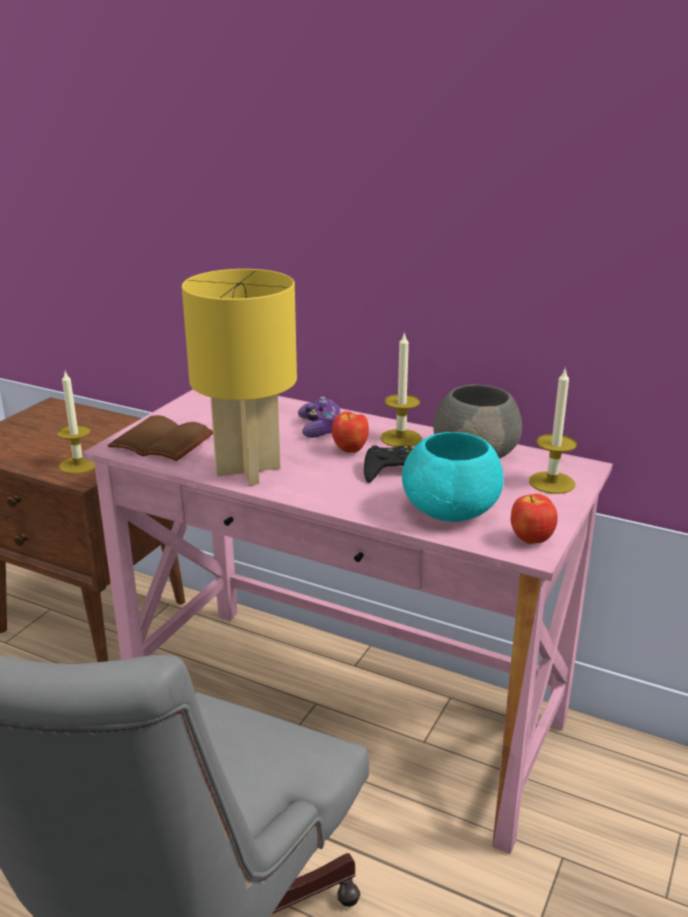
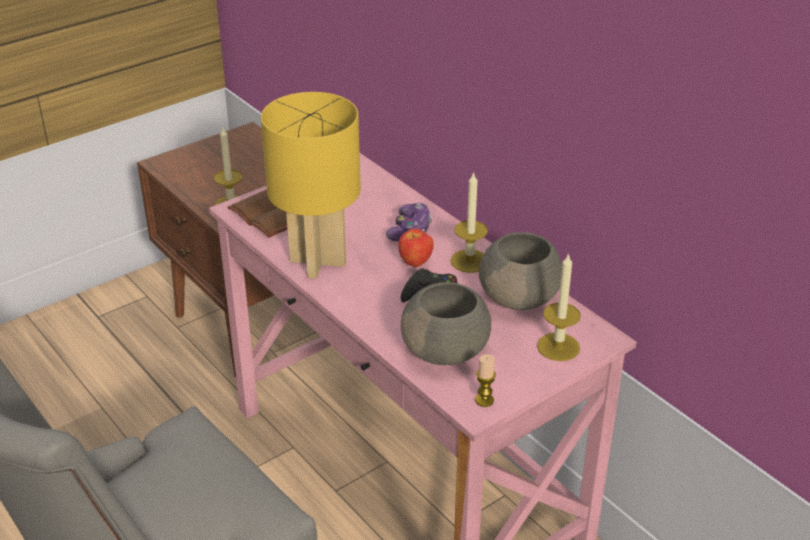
camera: 25 degrees right, 10 degrees up
(452, 510) = (446, 350): turquoise bowl -> grey bowl
(531, 540) = (484, 400): apple -> candle

